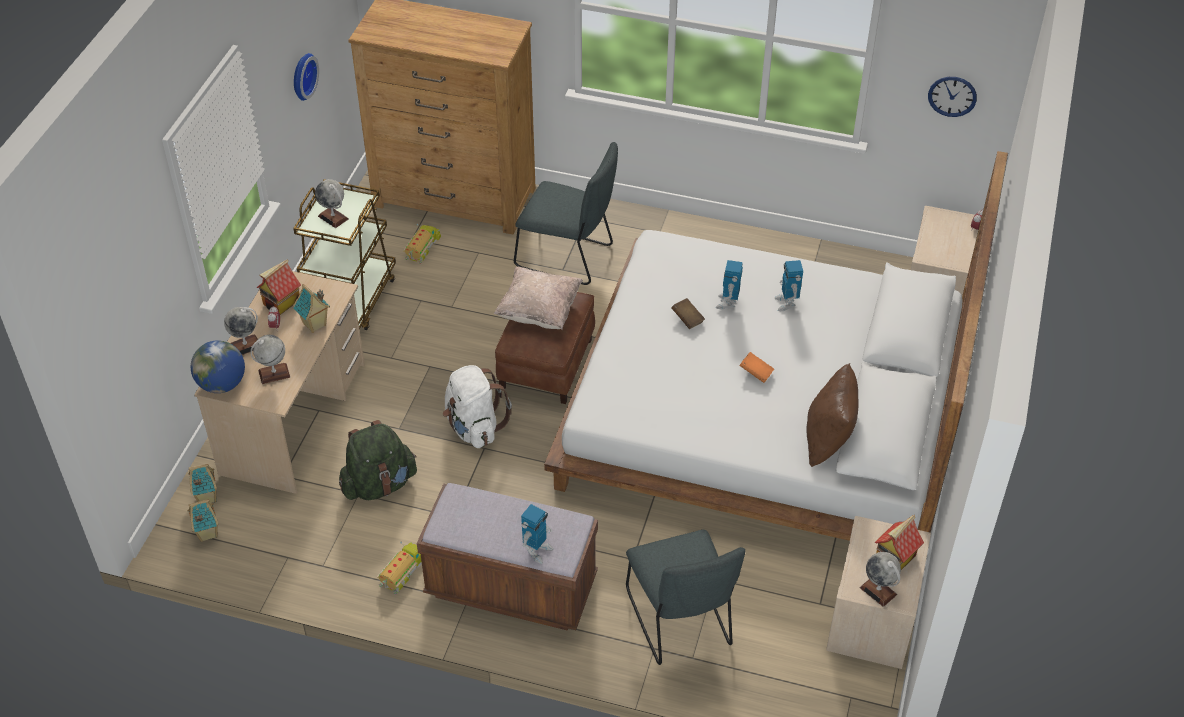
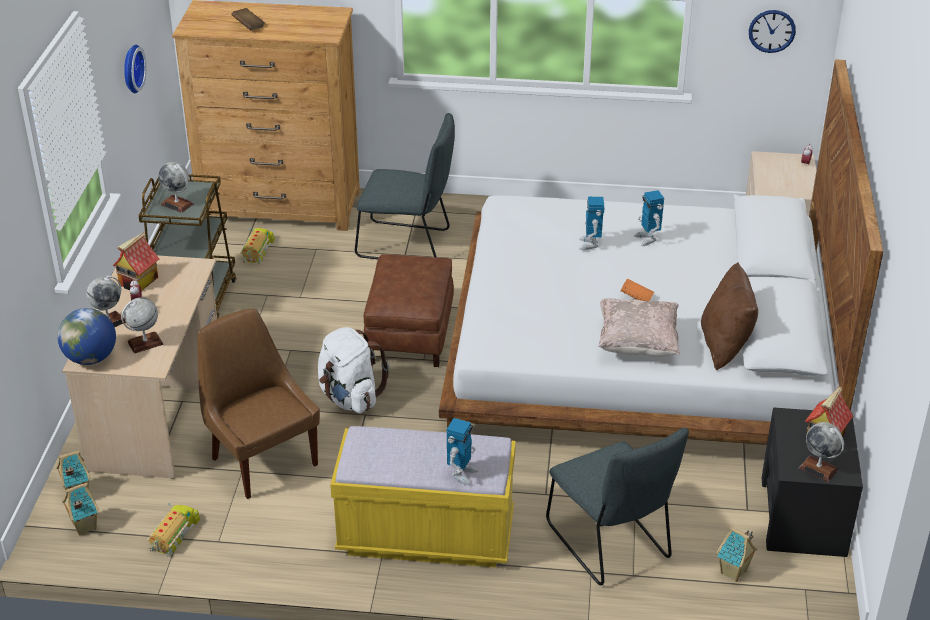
camera: 10 degrees left, 10 degrees down
(315, 325) = (179, 297): toy house -> toy house (733, 573)
(379, 484) = (262, 459): green backpack -> brown chair
(403, 572) = (307, 536): toy truck -> toy truck (175, 535)
(511, 587) = (426, 535): brown bench -> yellow bench
(539, 312) = (400, 276): beige pillow -> beige pillow (637, 344)
(687, 319) = (554, 262): brown book -> brown book (248, 26)
(872, 618) = (803, 516): beige nightstand -> black nightstand

